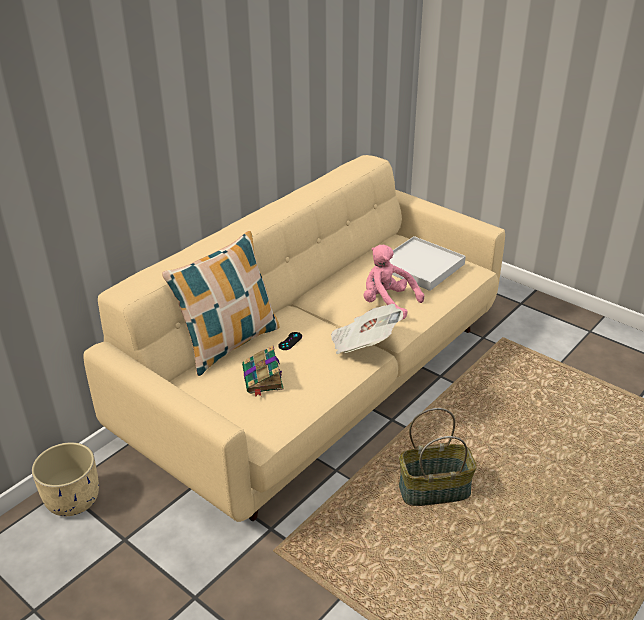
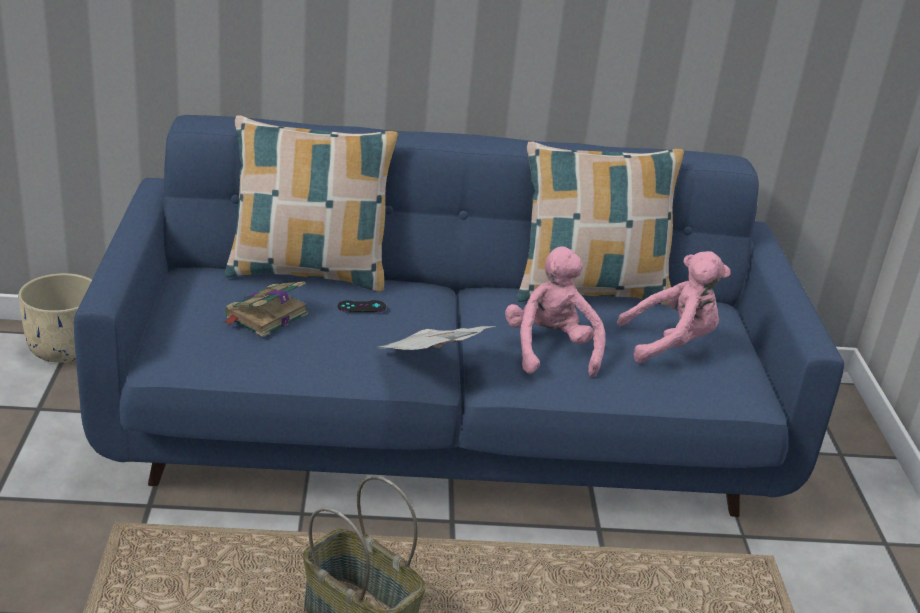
camera: 45 degrees right, 5 degrees down
(322, 382) = (448, 429): beige sofa -> blue sofa
(350, 264) = (589, 291): none -> pillow
(421, 266) = (671, 343): white tray -> pink plush toy

